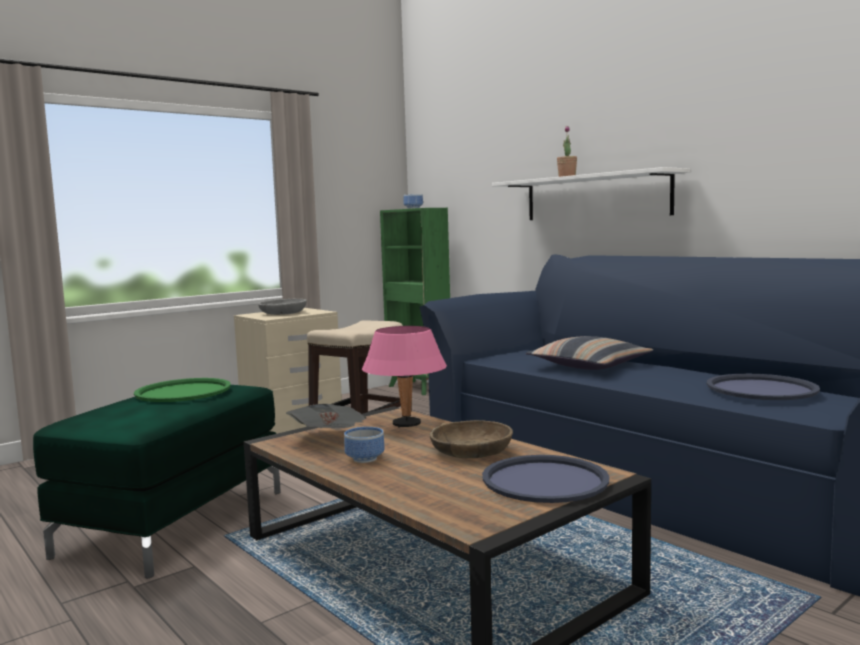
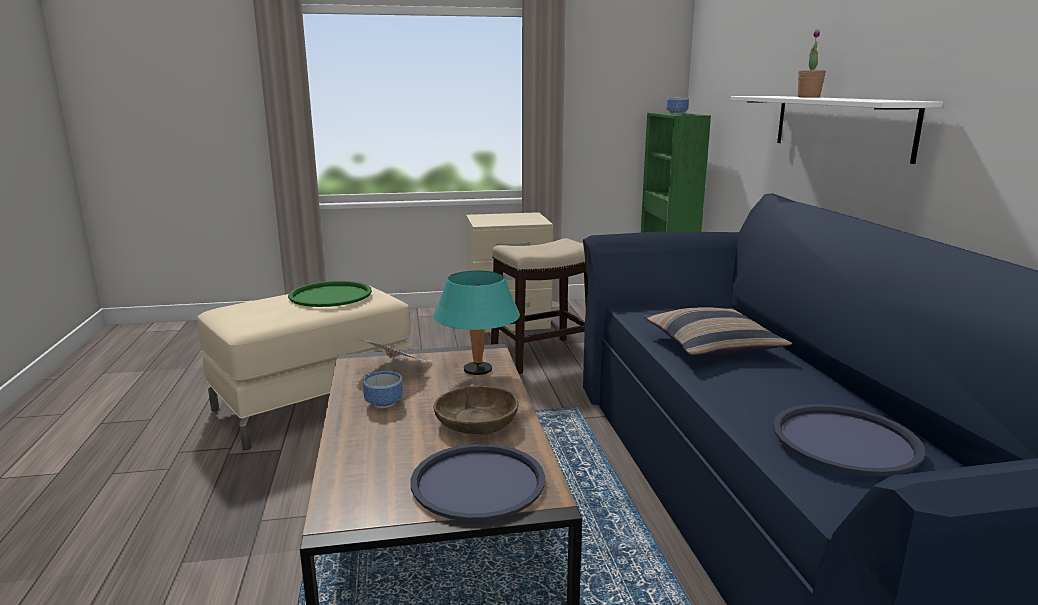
camera: 30 degrees right, 10 degrees up
(175, 521) = (316, 402): green ottoman -> beige ottoman
(282, 313) = (505, 218): grey bowl -> none
(406, 424) = (477, 370): pink table lamp -> turquoise table lamp

